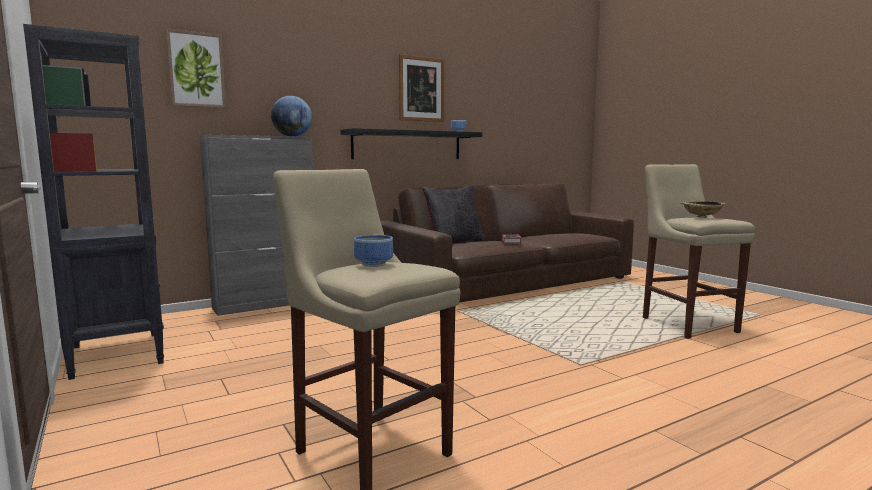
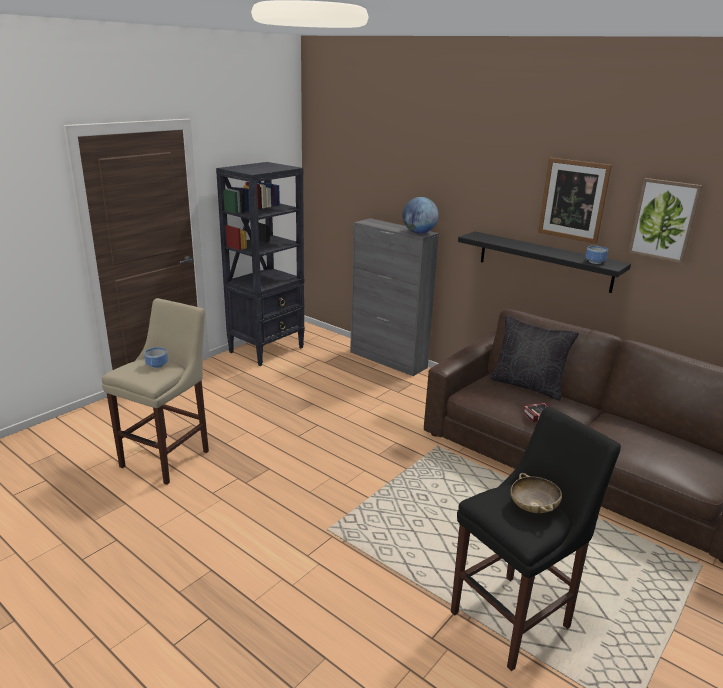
camera: 70 degrees right, 15 degrees up
(196, 70) = (374, 167): picture -> picture (664, 220)
(686, 324) = (515, 617): beige stool -> black stool

